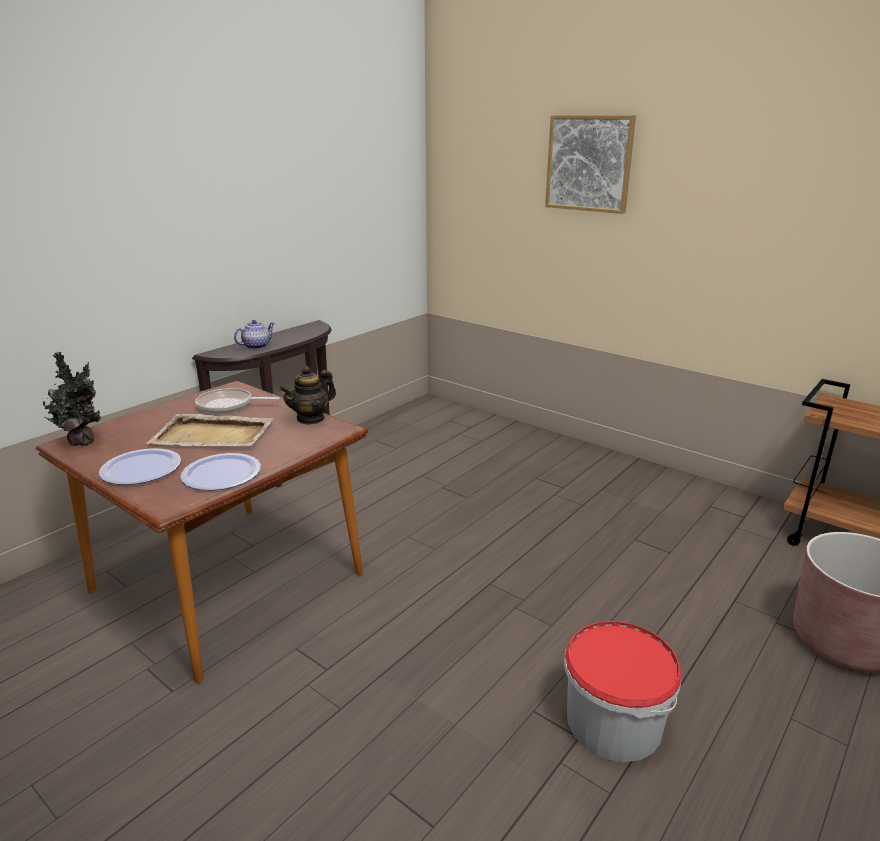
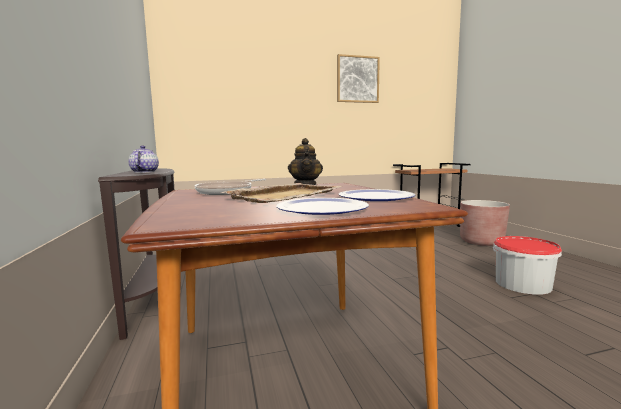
camera: 55 degrees left, 15 degrees down
(82, 441) = (181, 219): potted plant -> none
(589, 163) = (275, 76): picture -> picture (357, 79)

